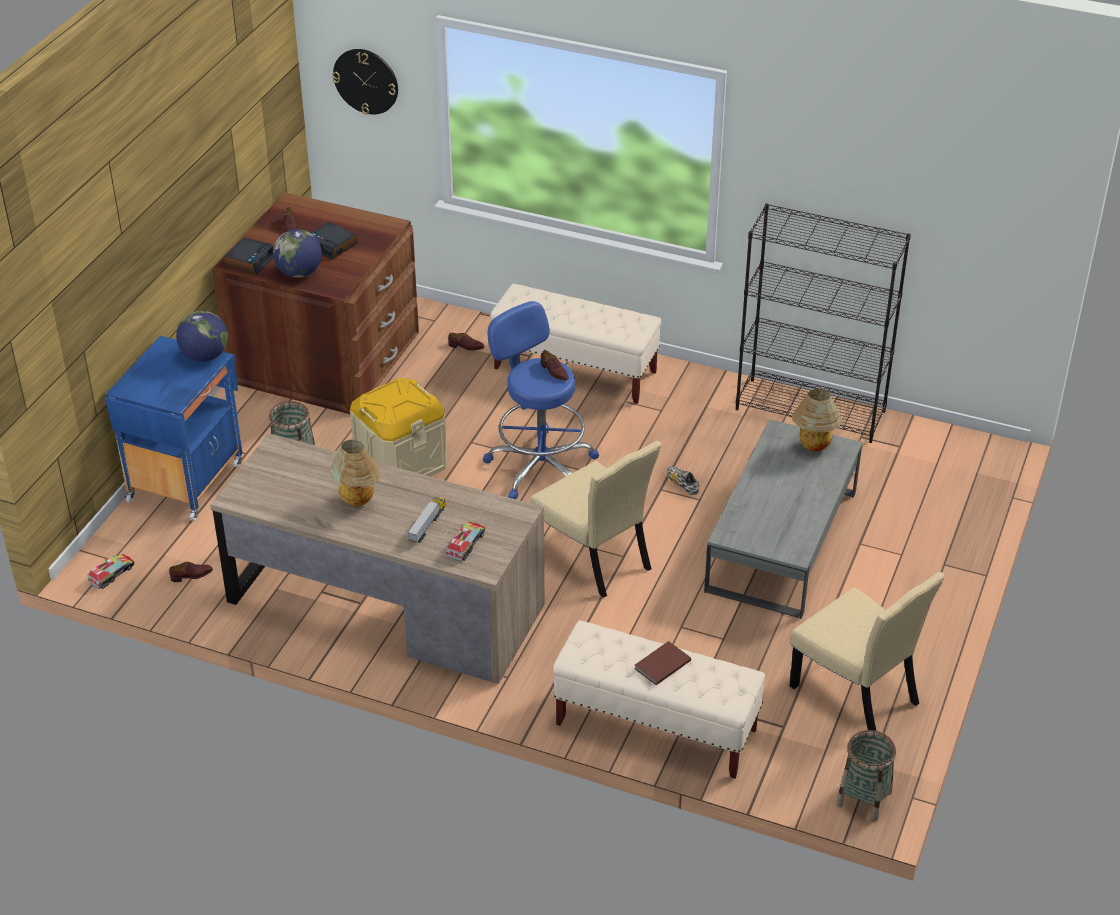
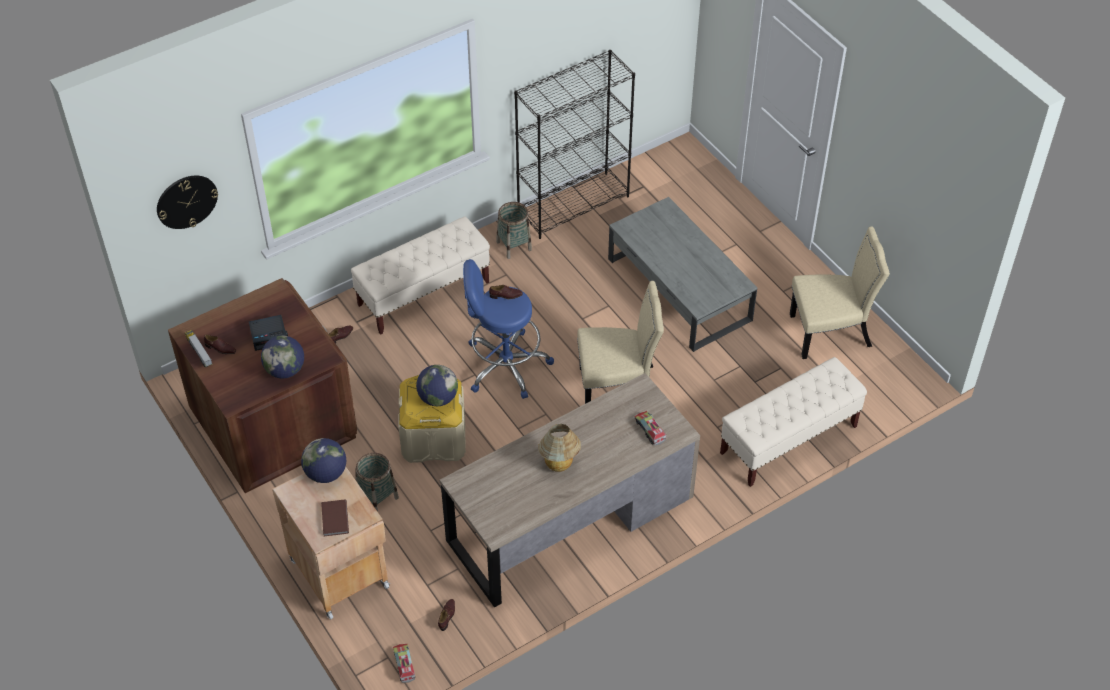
camera: 55 degrees left, 10 degrees up
(187, 480) = (338, 571): blue cart -> brown cart
(250, 260) = (239, 391): alarm clock -> none
(399, 406) = (438, 398): none -> globe
(427, 525) = (614, 440): toy truck -> toy truck (199, 352)
(661, 664) = (795, 399): brown book -> brown book (334, 519)
(682, 484) = (587, 305): shoe -> none
(813, 447) = (654, 221): table lamp -> none
(863, 798) = (912, 379): basket -> basket (514, 246)

